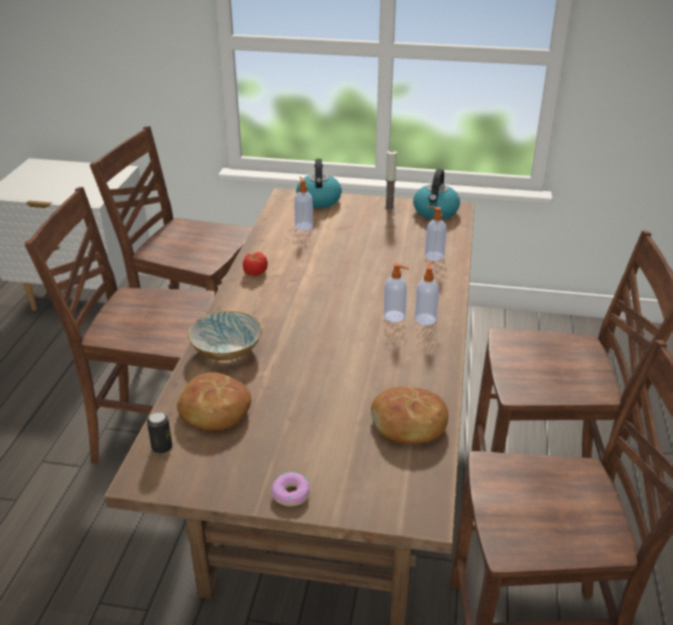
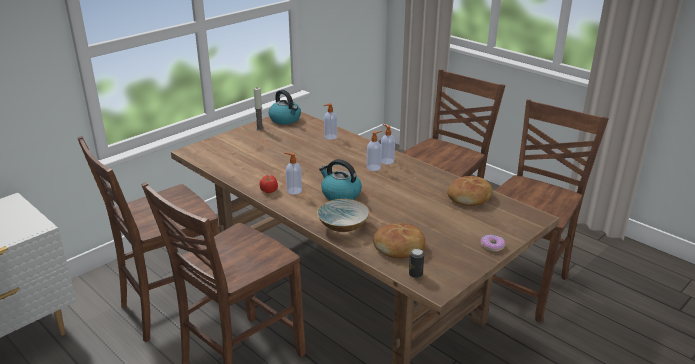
camera: 55 degrees left, 5 degrees down
(304, 226) = (238, 158): soap dispenser -> soap dispenser (293, 190)
(318, 200) = (213, 143): kettle -> kettle (340, 194)

